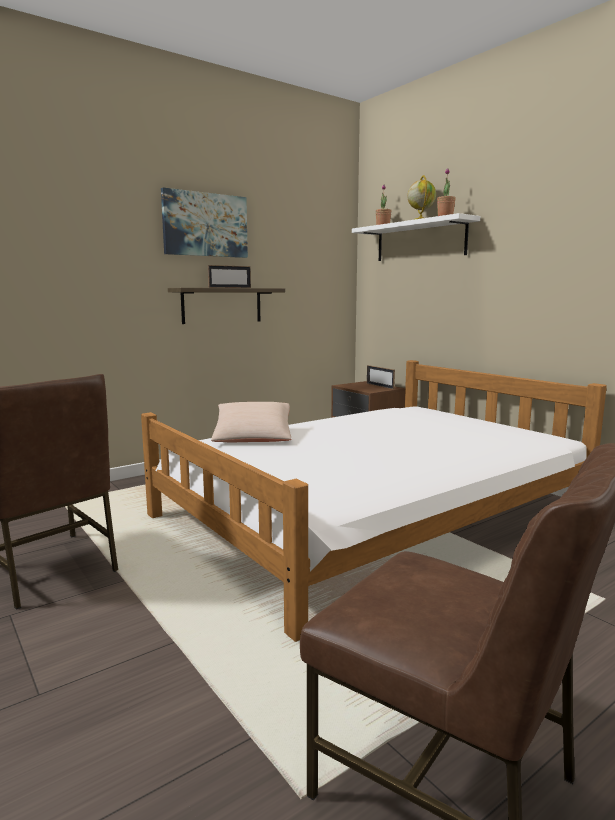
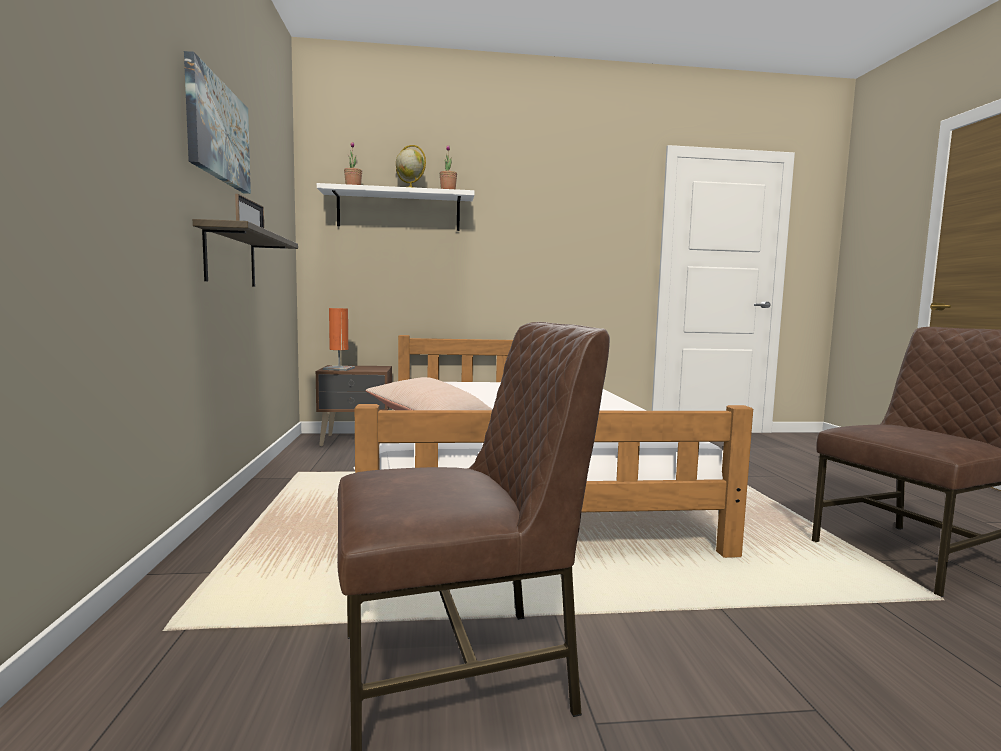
camera: 60 degrees left, 5 degrees down
(353, 385) = (339, 369): none -> orange table lamp
(380, 386) = (364, 366): picture frame -> none

